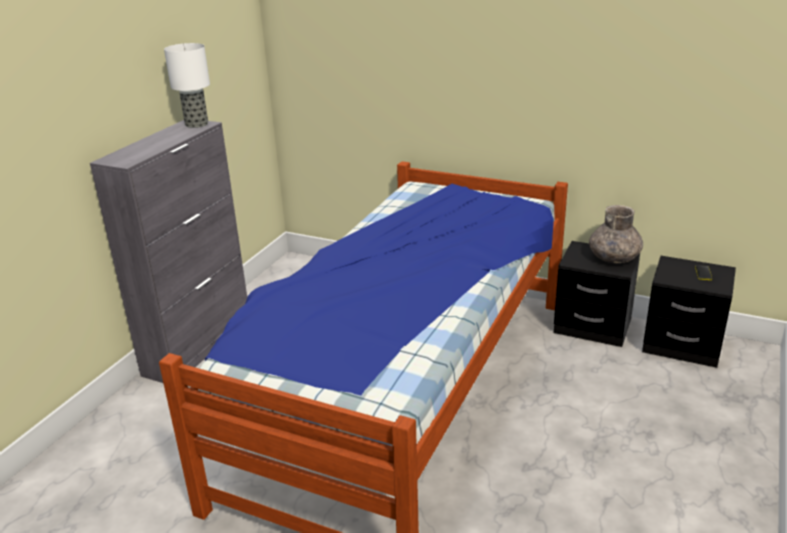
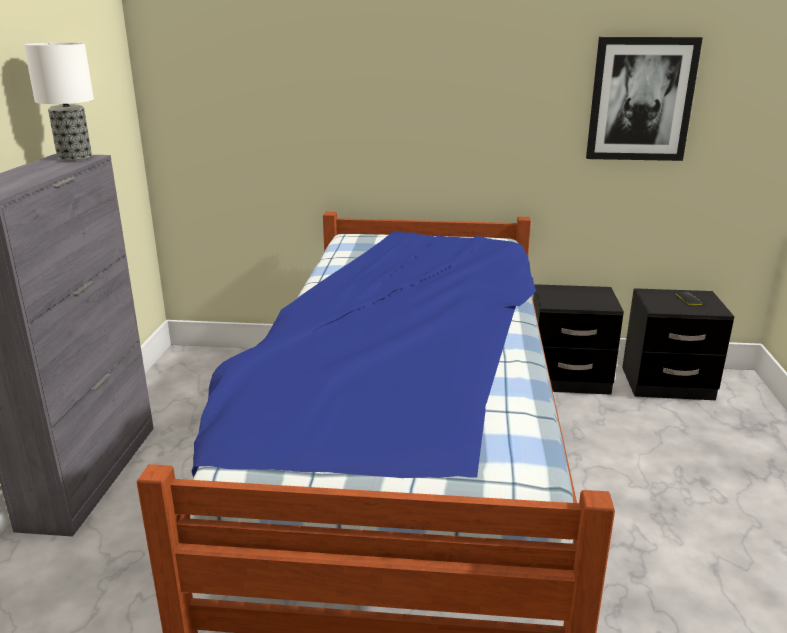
camera: 20 degrees left, 5 degrees down
(614, 258) = (591, 295): grey vase -> none
(670, 89) = (641, 99): none -> picture

